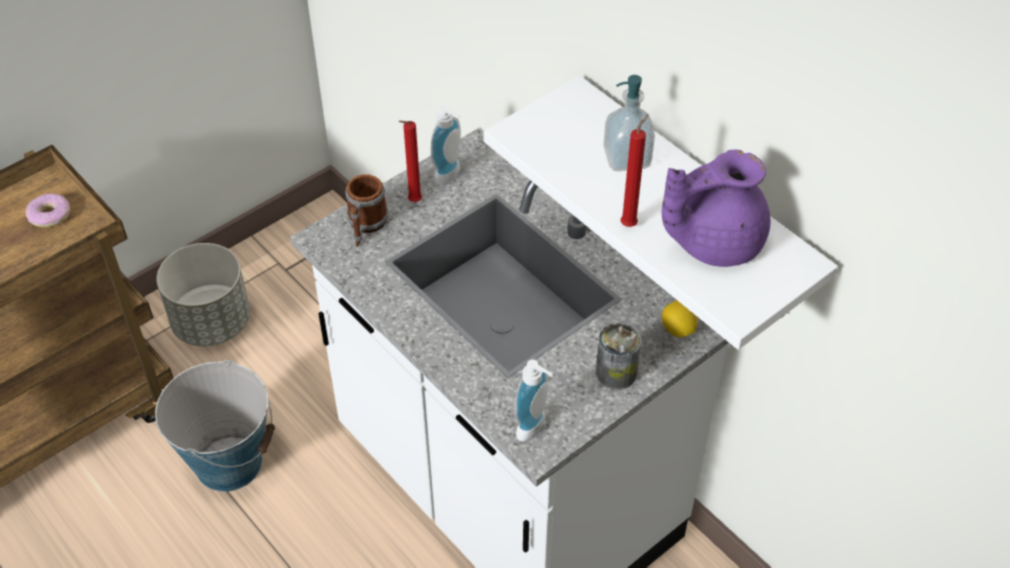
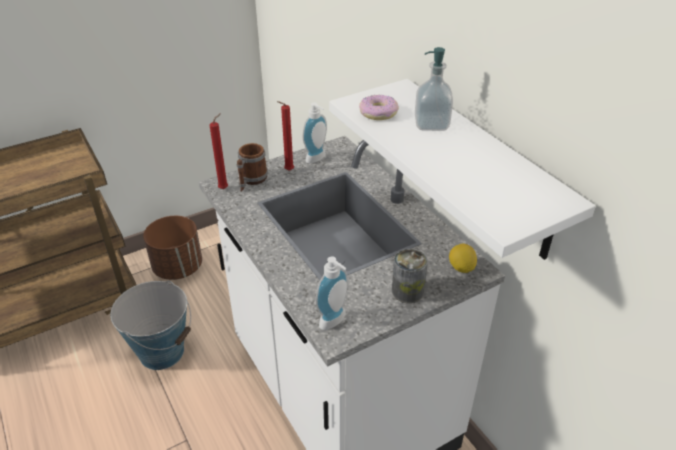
camera: 10 degrees right, 10 degrees down
(50, 215) = (65, 166): donut -> donut (378, 113)
(212, 322) = (178, 267): grey planter -> brown planter
(630, 224) = (425, 162): red candle -> red candle (225, 188)
(713, 241) = (490, 178): purple teapot -> none

